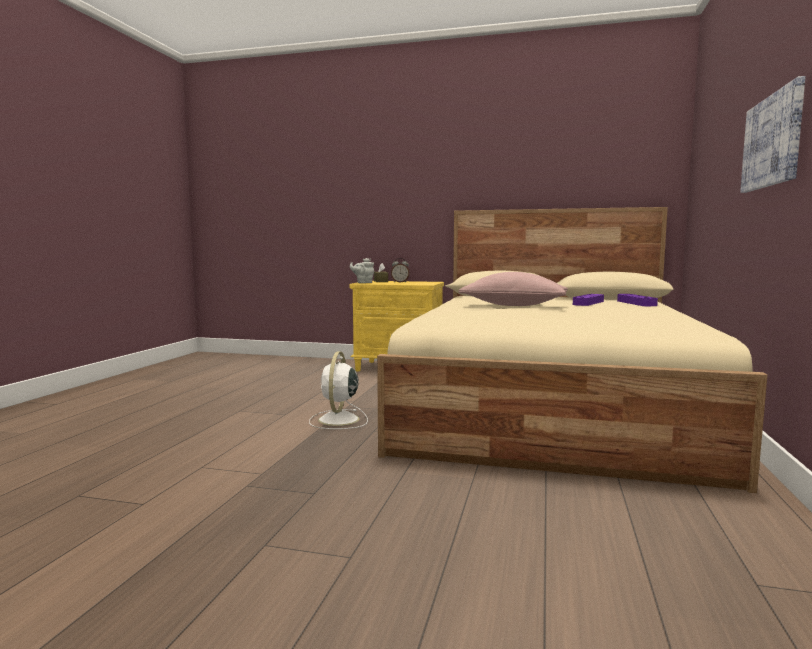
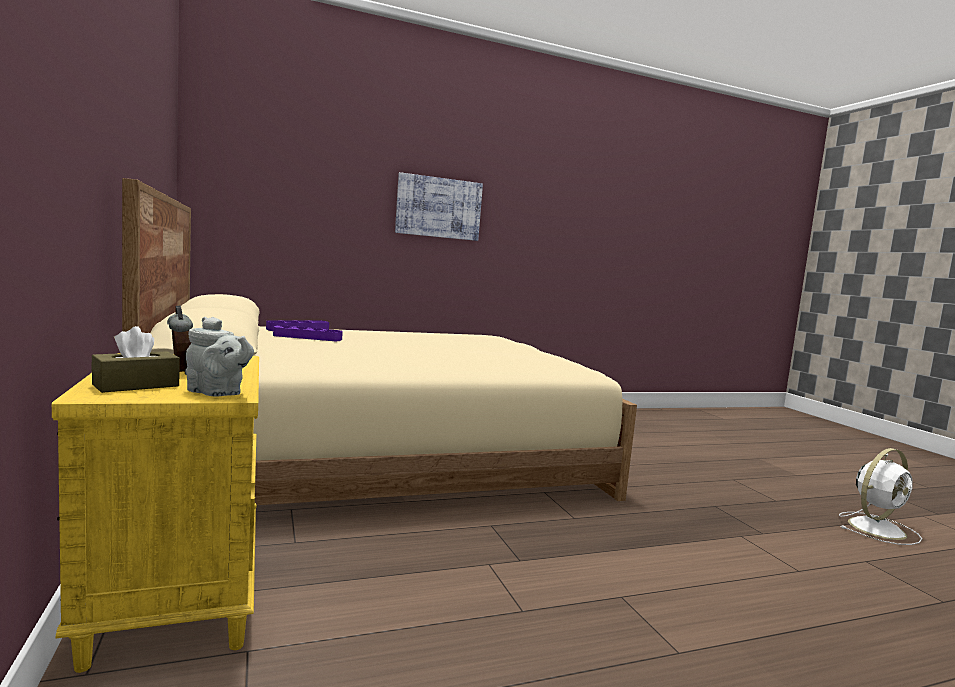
camera: 125 degrees left, 0 degrees up
(338, 420) = (578, 547): white fan -> white fan (878, 528)
(513, 305) = (398, 351): pink pillow -> none

